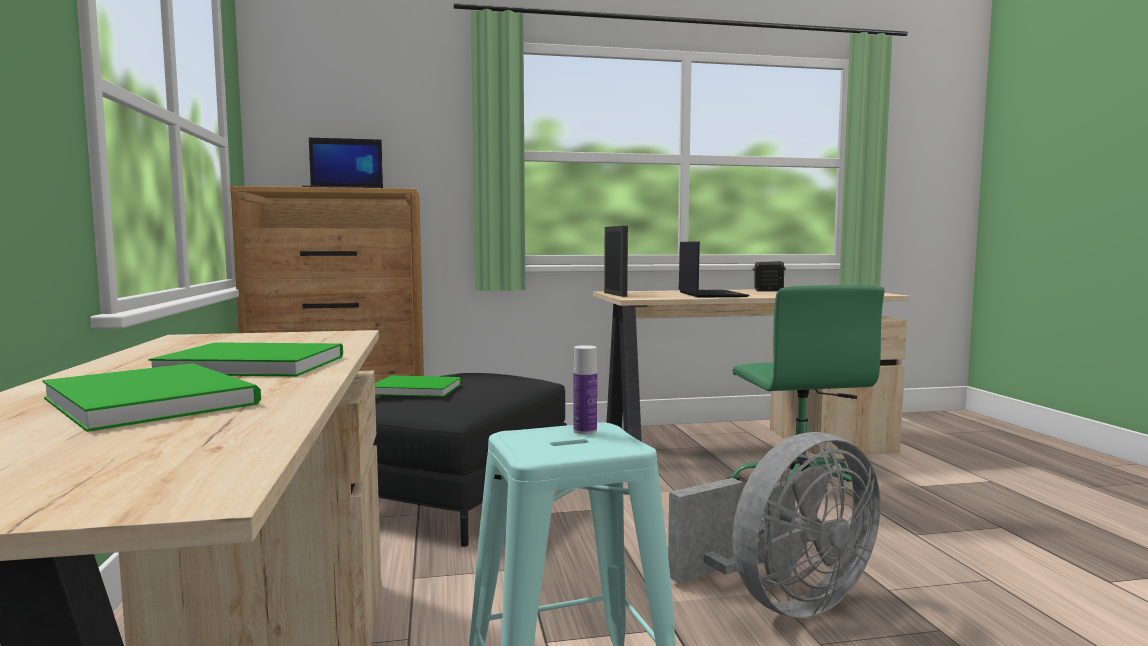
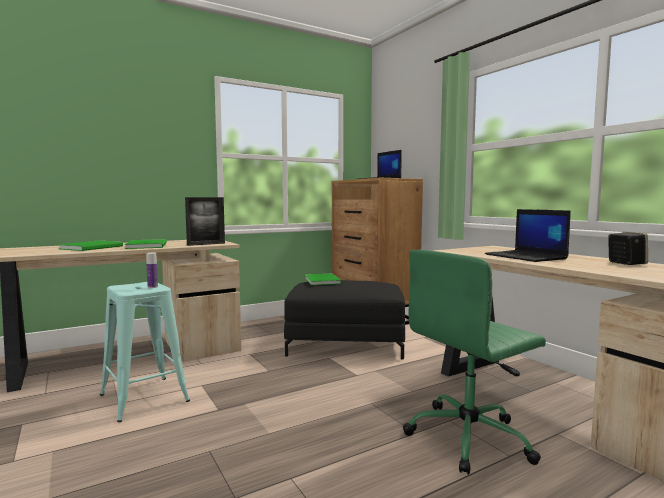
camera: 70 degrees right, 0 degrees up
(615, 294) = (472, 248): picture frame -> picture frame (206, 244)
(710, 294) = (526, 257): laptop -> laptop turned 90 degrees clockwise
(782, 602) = (256, 437): grey fan -> none

